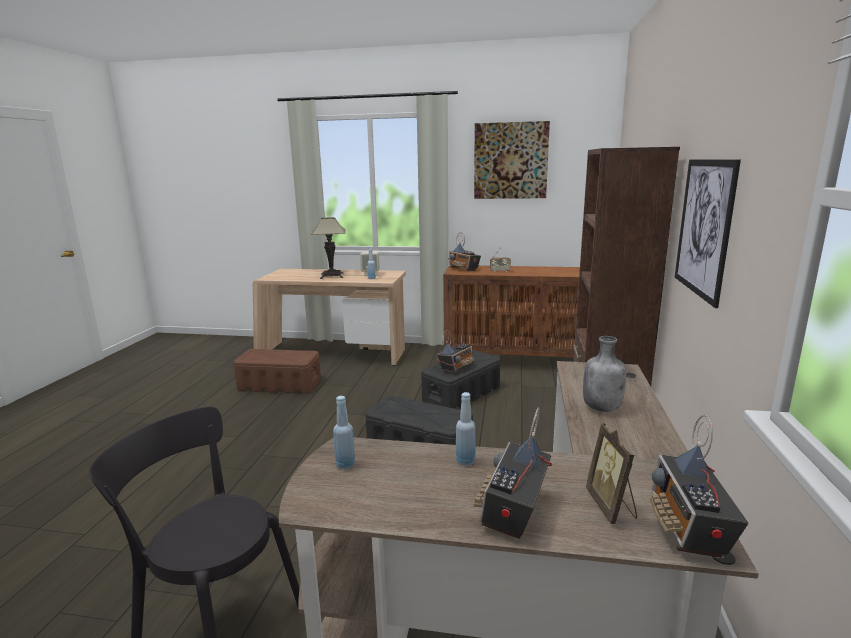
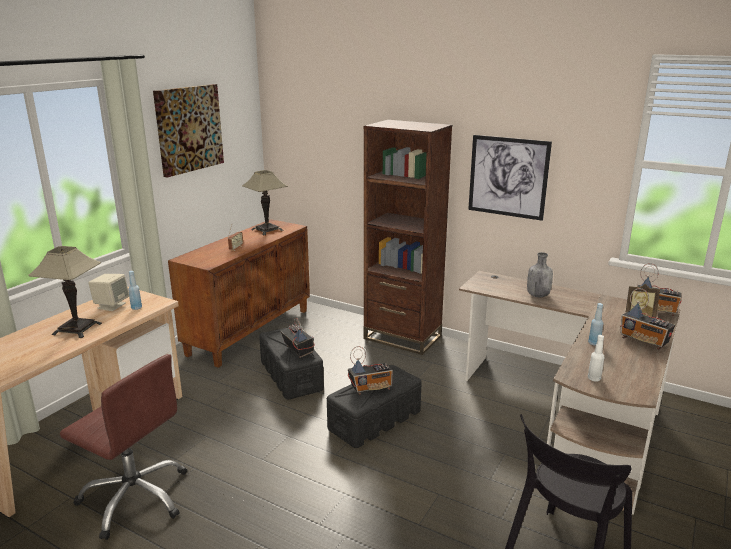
camera: 70 degrees left, 5 degrees up
(279, 385) = (135, 497): brown storage box -> brown office chair
(345, 464) = (594, 378): blue bottle -> white bottle
(463, 269) = (201, 258): radio -> radio (371, 388)
(559, 270) = (267, 230): none -> table lamp

